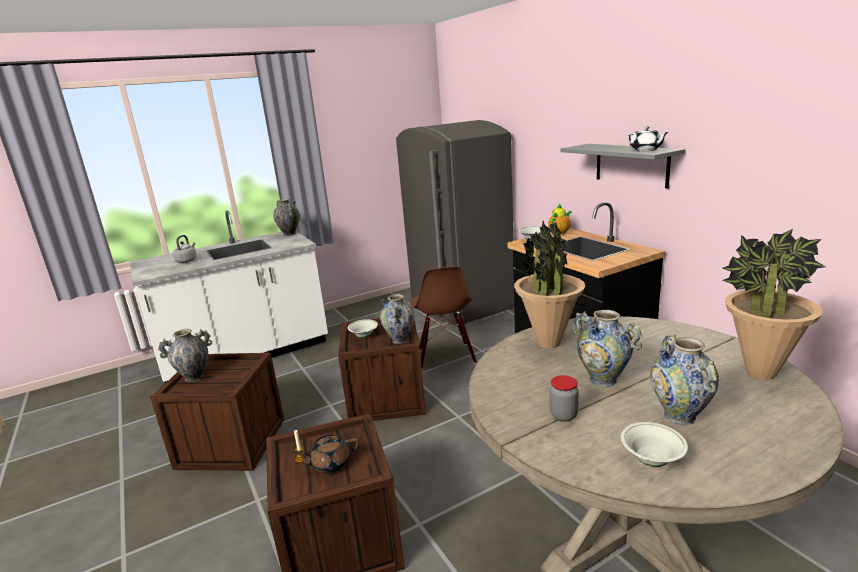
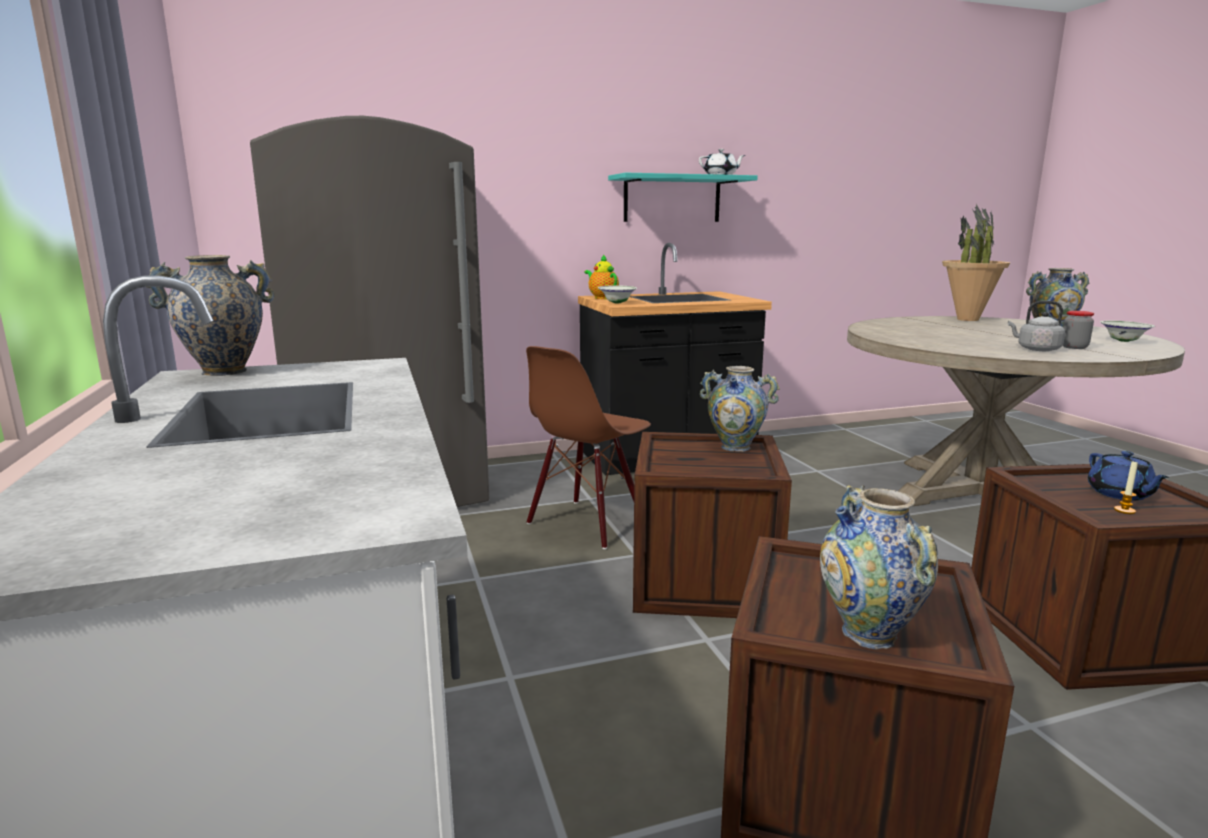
camera: 80 degrees left, 5 degrees down
(187, 260) = (265, 463): grey kettle -> grey kettle (1036, 349)
(330, 464) = (1120, 494): brown teapot -> blue teapot
(364, 336) = (706, 467): white bowl -> none
(445, 356) = (587, 523): brown chair -> brown chair turned 120 degrees clockwise
(549, 343) = (921, 340): potted plant -> none
(603, 380) = (998, 337): vase -> none
(631, 165) = (672, 199): grey shelf -> turquoise shelf

